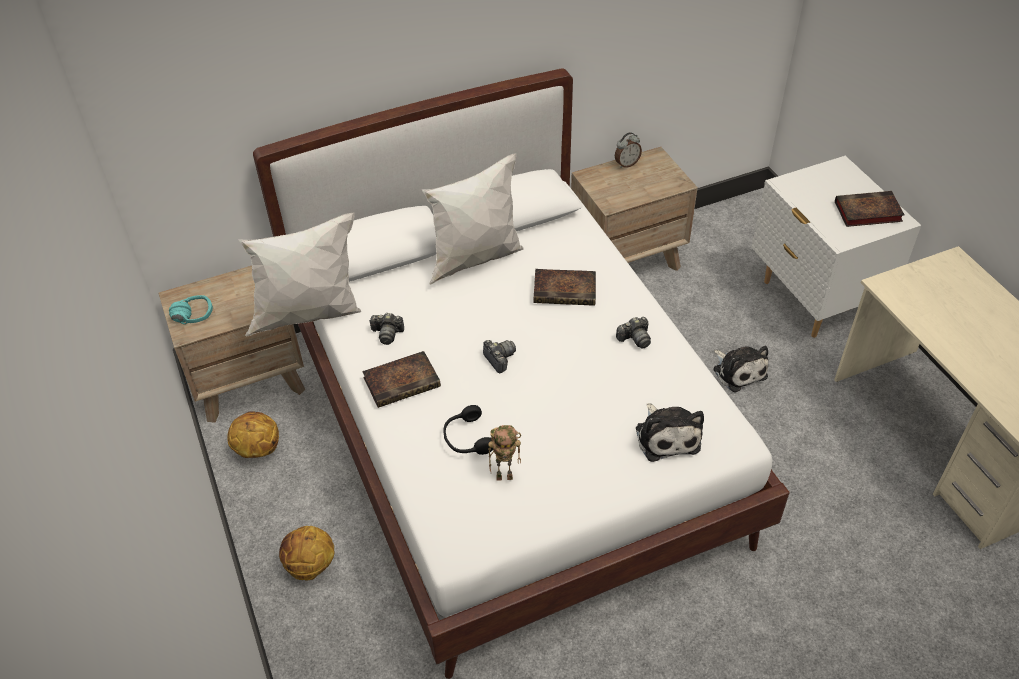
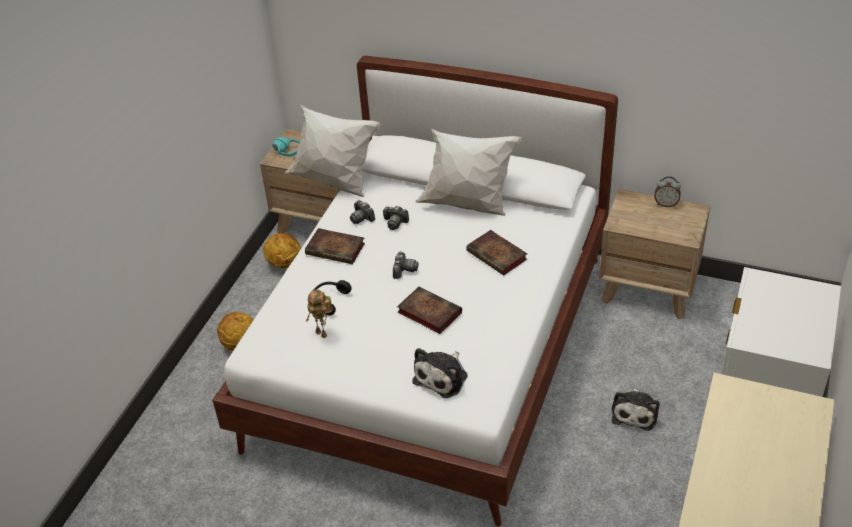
camera: 45 degrees right, 5 degrees down
(635, 339) = (501, 310): camera -> camera (395, 222)
(866, 212) = (795, 334): book -> book (428, 312)

